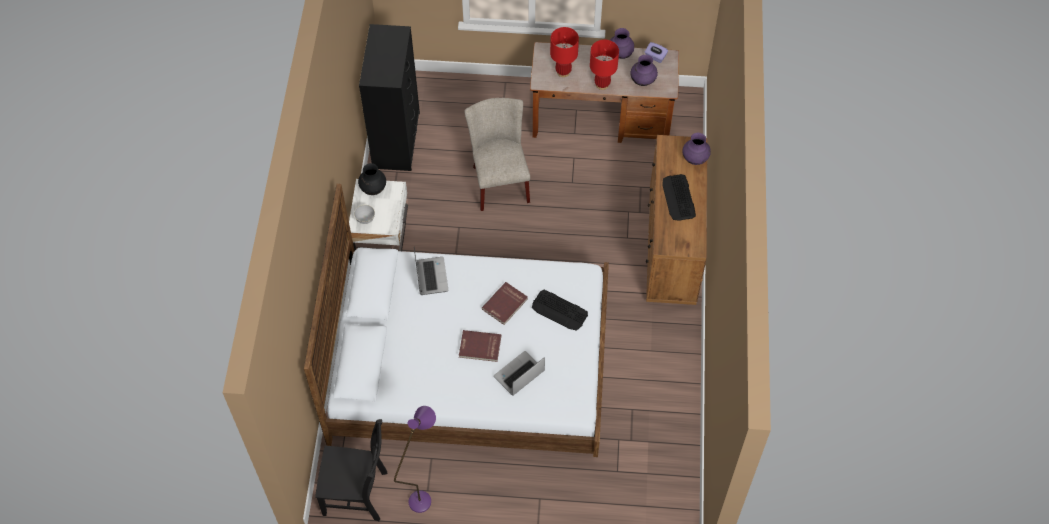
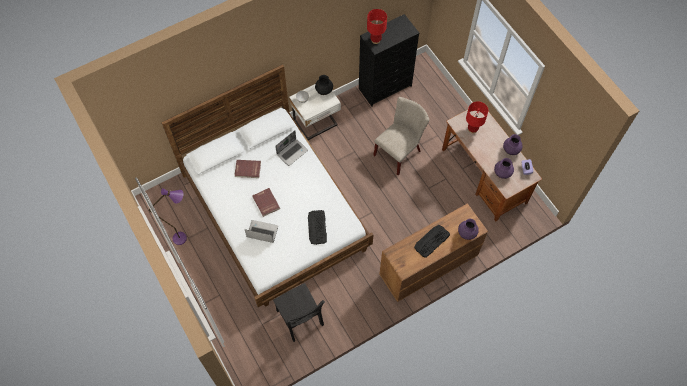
camera: 55 degrees right, 5 degrees up
(358, 494) = (165, 207): black chair -> black chair (300, 319)
(505, 304) = (301, 198): red book -> red book (247, 170)
(602, 84) = (481, 154): red table lamp -> red table lamp (375, 40)

